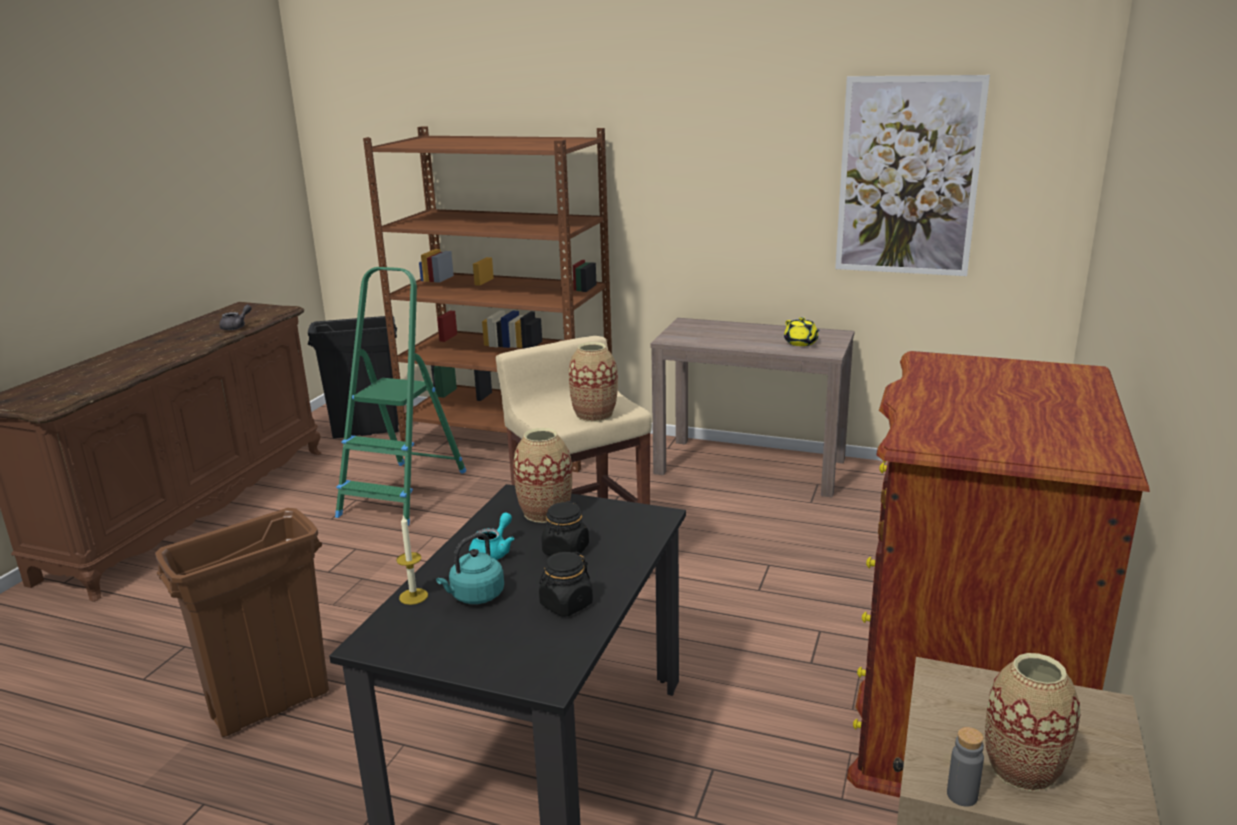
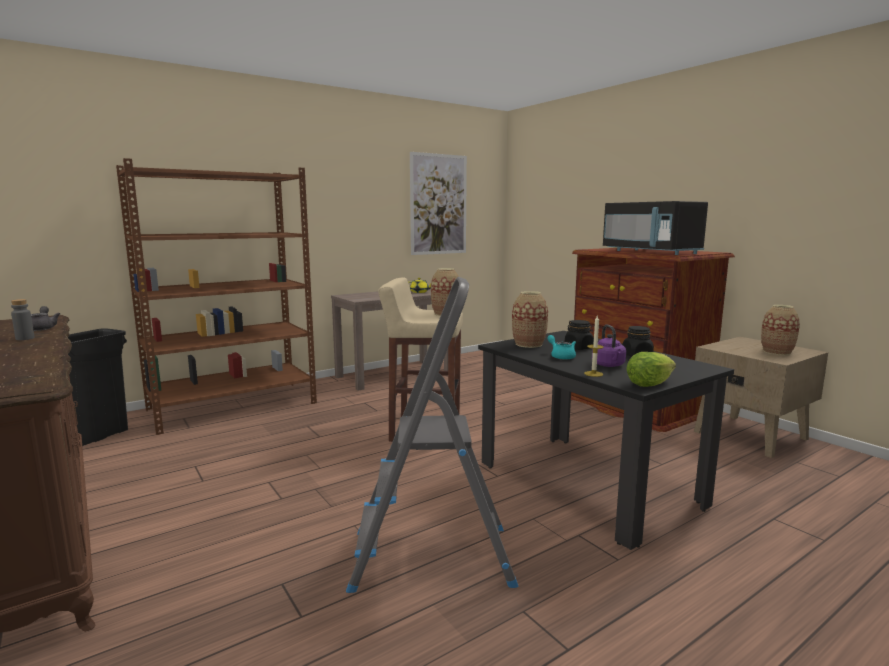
camera: 55 degrees left, 10 degrees down
(270, 705) = (429, 558): brown trash can -> grey step ladder
(390, 647) = (648, 384): none -> lettuce
(403, 493) = (225, 450): green step ladder -> none
(475, 596) = (609, 365): turquoise kettle -> purple kettle
(952, 411) = (650, 252): none -> black microwave
(962, 795) = (790, 360): grey bottle -> grey bottle (25, 338)

